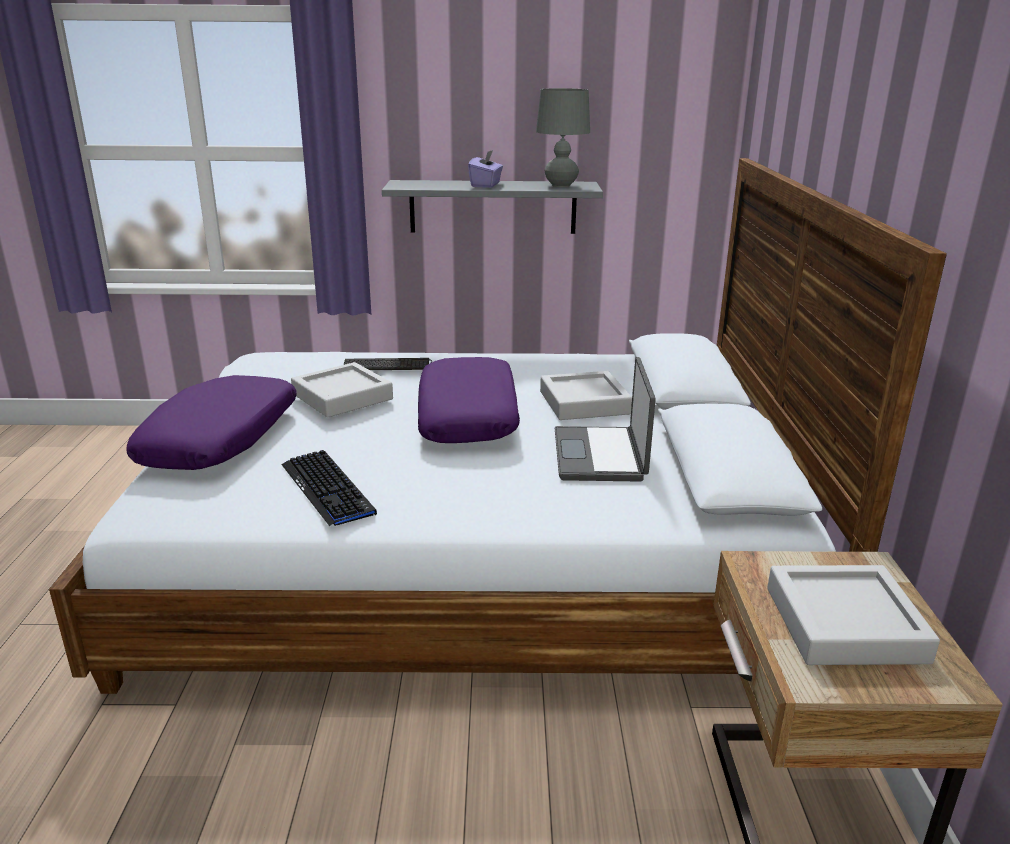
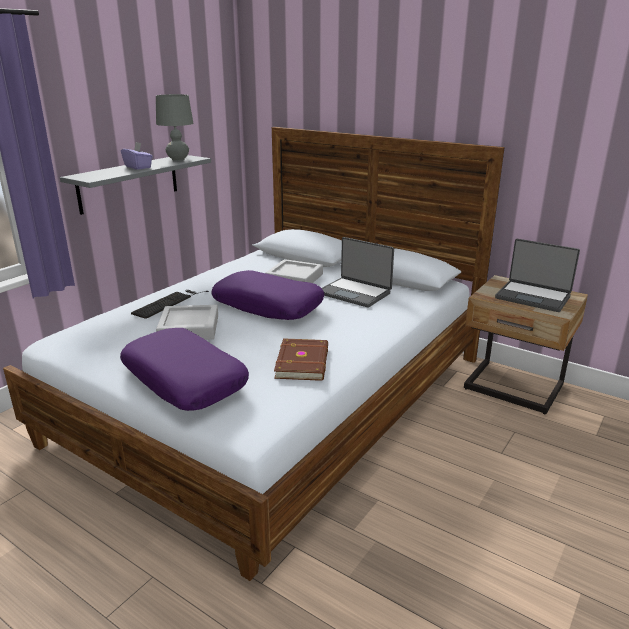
camera: 55 degrees left, 0 degrees up
(328, 489) = (304, 362): keyboard -> brown book
(844, 624) = (533, 297): grey tray -> laptop

